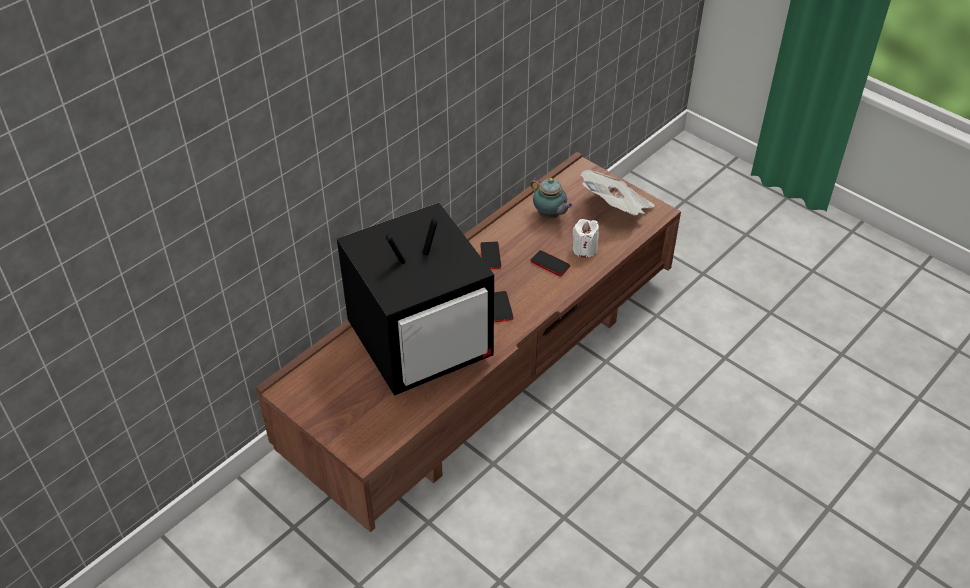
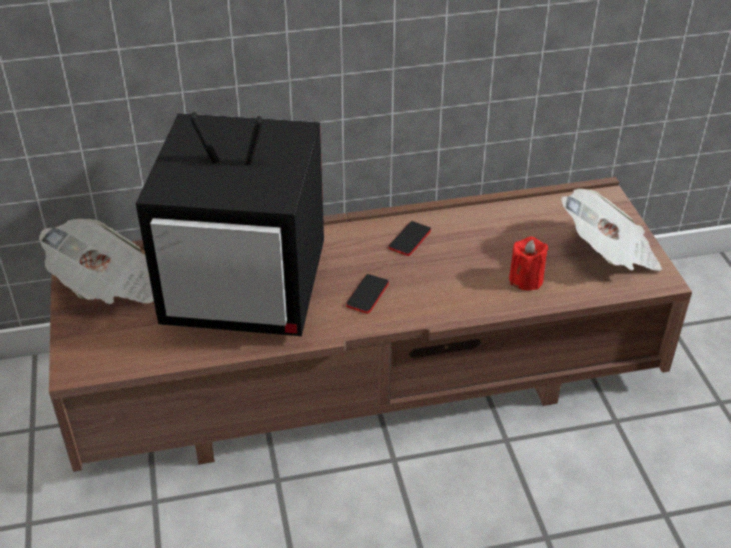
camera: 35 degrees right, 5 degrees down
(322, 389) = (107, 285): none -> newspaper
(550, 216) = (519, 228): teapot -> none
(550, 264) = (469, 276): phone -> none
(584, 249) = (526, 279): white candle -> red candle

